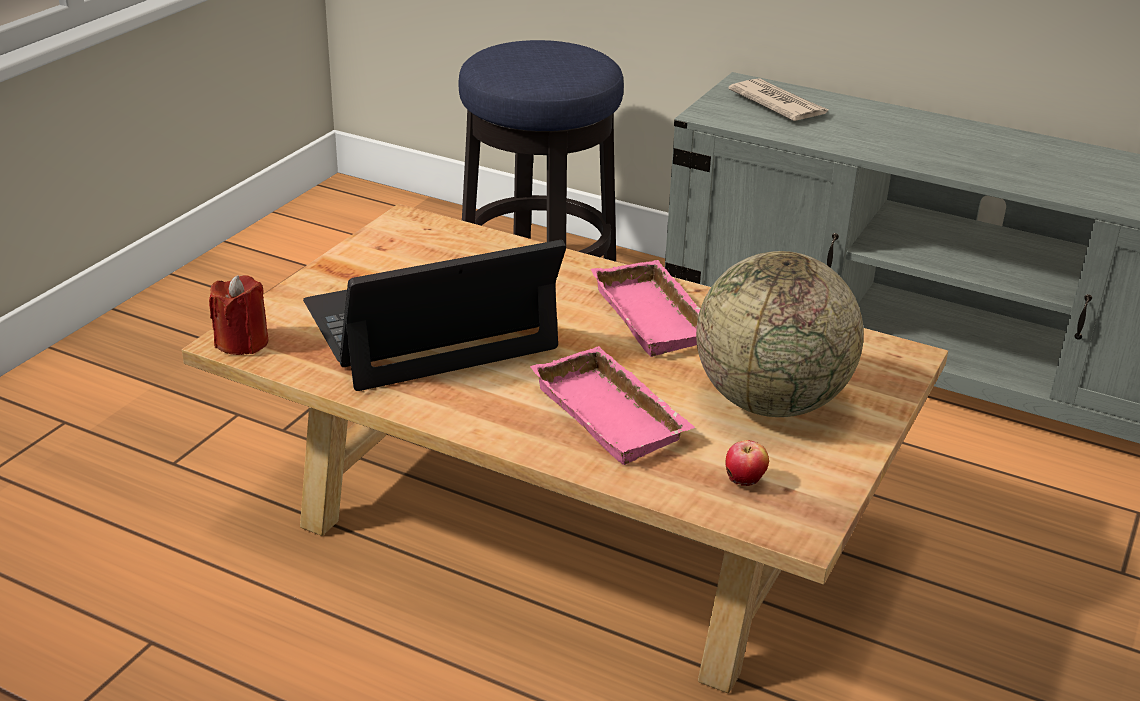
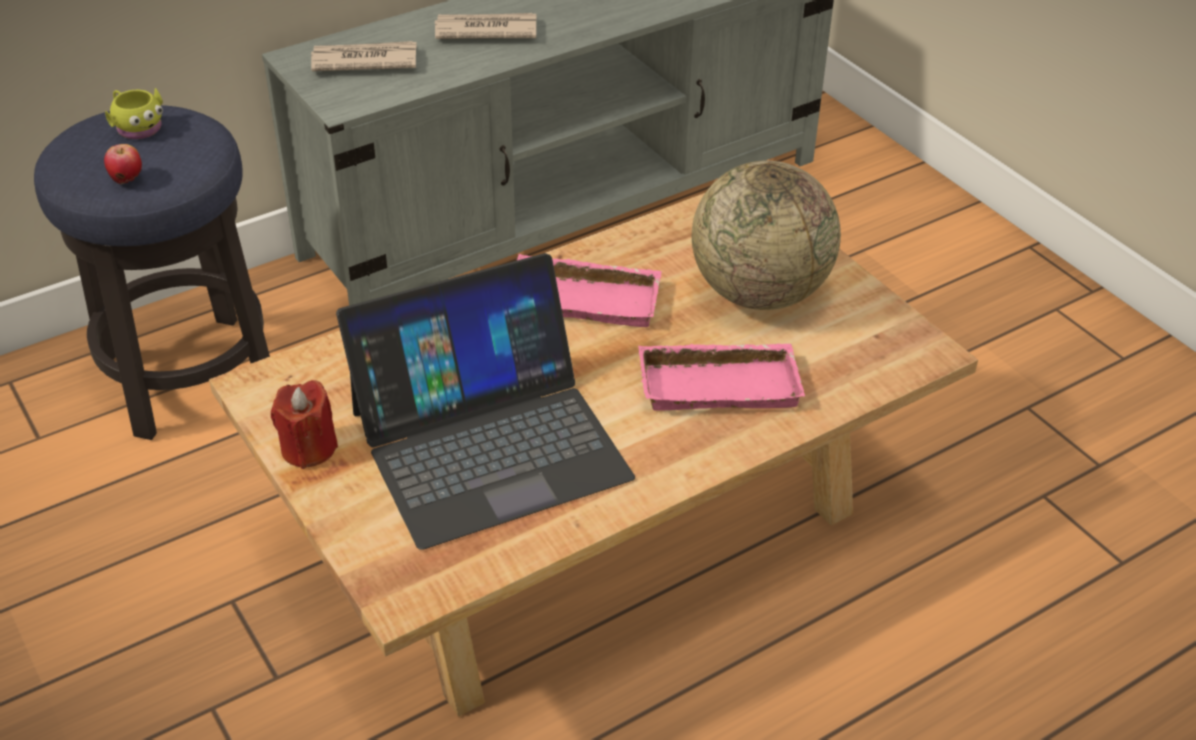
camera: 60 degrees left, 10 degrees up
(242, 342) = (411, 589): red candle -> red candle (308, 448)
(429, 326) = (489, 443): laptop -> laptop turned 120 degrees counterclockwise
(565, 54) = (137, 127): none -> yellow mug
(744, 483) = (857, 353): apple -> apple (127, 180)
(898, 133) = (485, 30): none -> newspaper

